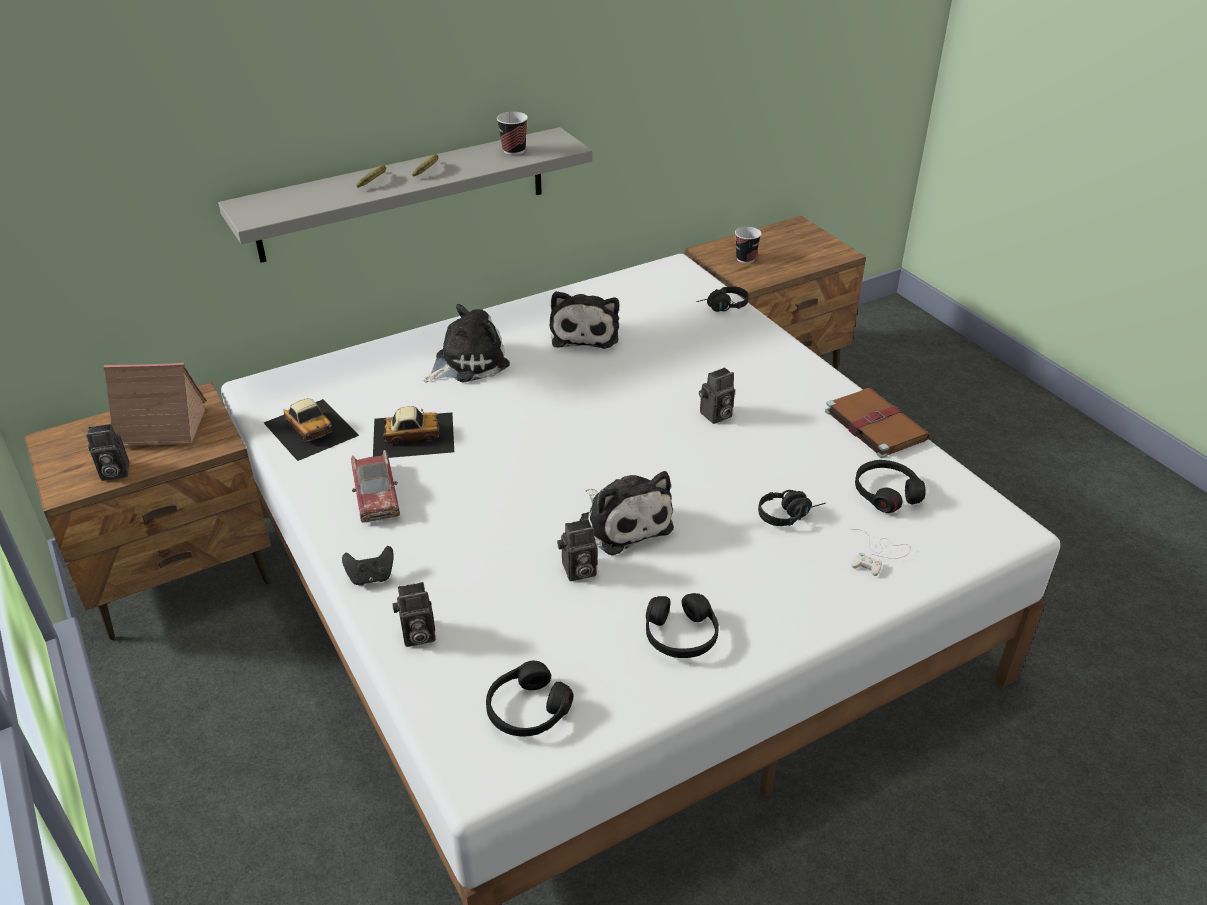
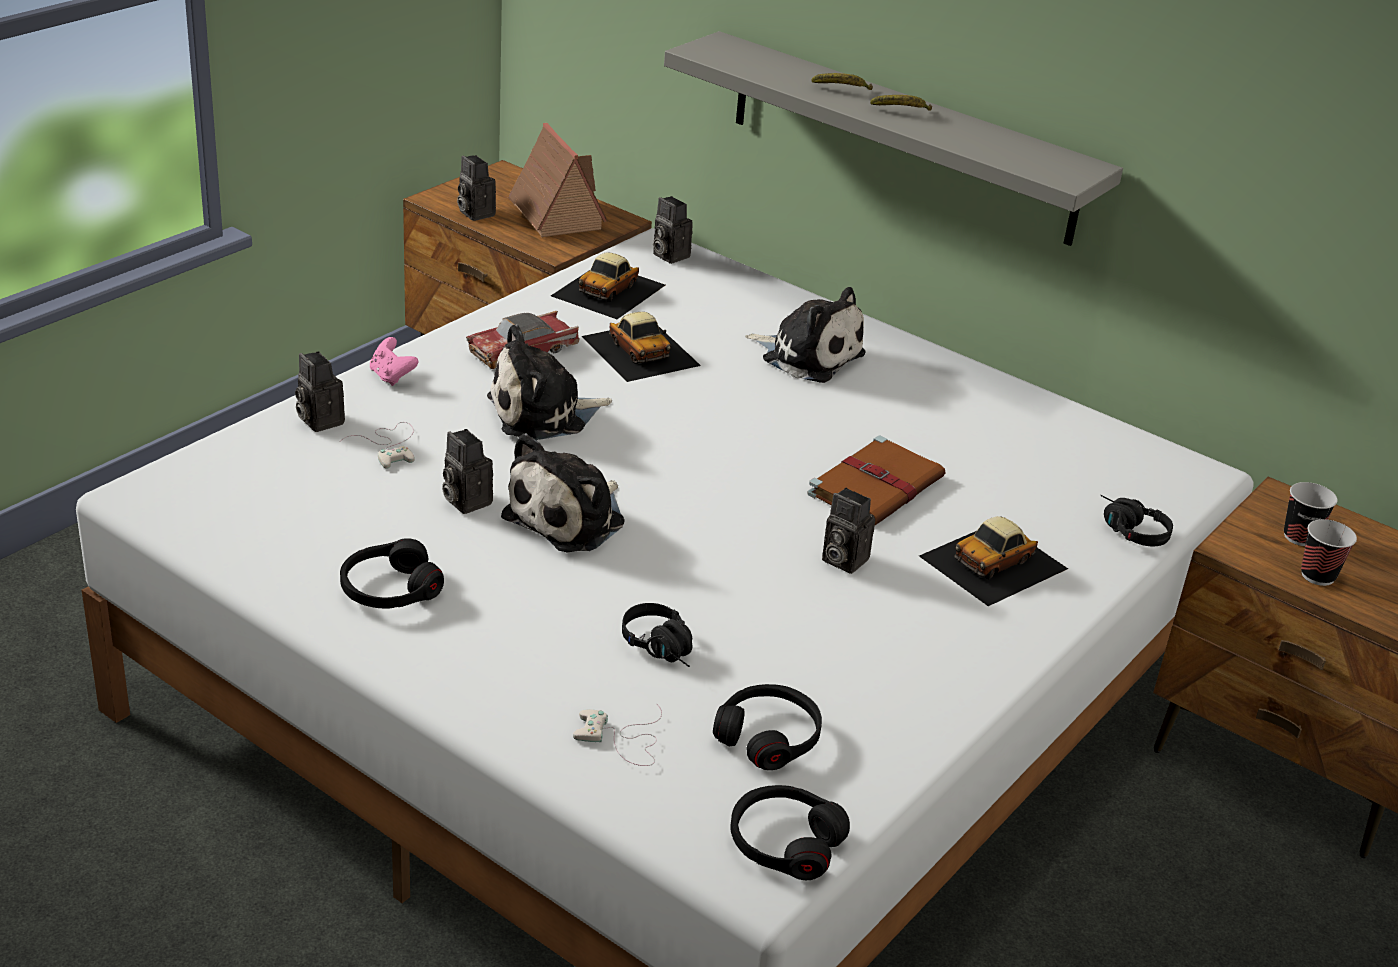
camera: 65 degrees right, 5 degrees down
(277, 386) = (668, 255): none -> camera
(371, 577) = (391, 377): black game controller -> pink game controller
(479, 598) = (389, 445): none -> white game controller
(514, 150) = (1012, 149): cup -> cup (1317, 576)
(527, 710) = (238, 505): black headphones -> black headphones (784, 843)
(585, 333) = (949, 426): plush toy -> plush toy (543, 414)
(737, 361) = (994, 562): none -> toy car
(874, 424) = (934, 712): brown book -> brown book (877, 485)

